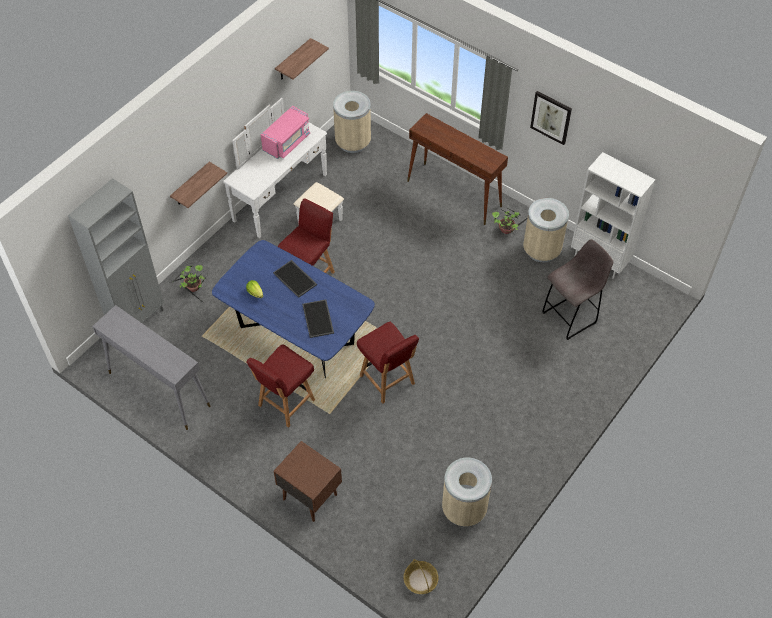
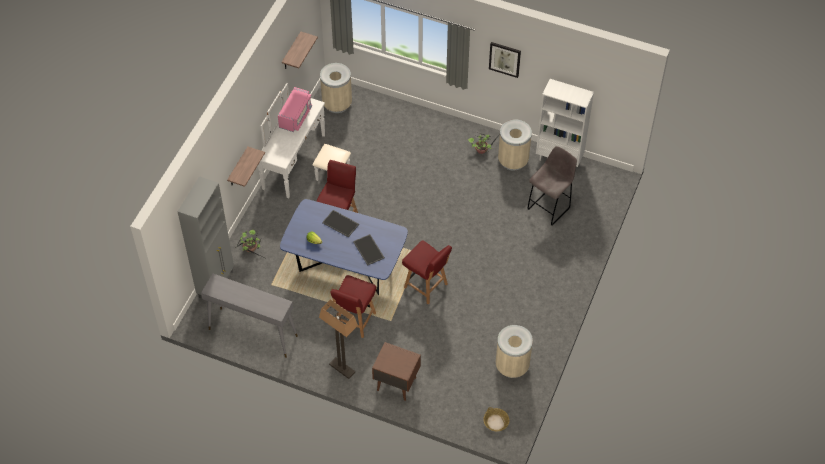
camera: 15 degrees left, 0 degrees up
(249, 460) = (341, 368): none -> floor lamp
(454, 193) = (432, 129): brown console table -> none

